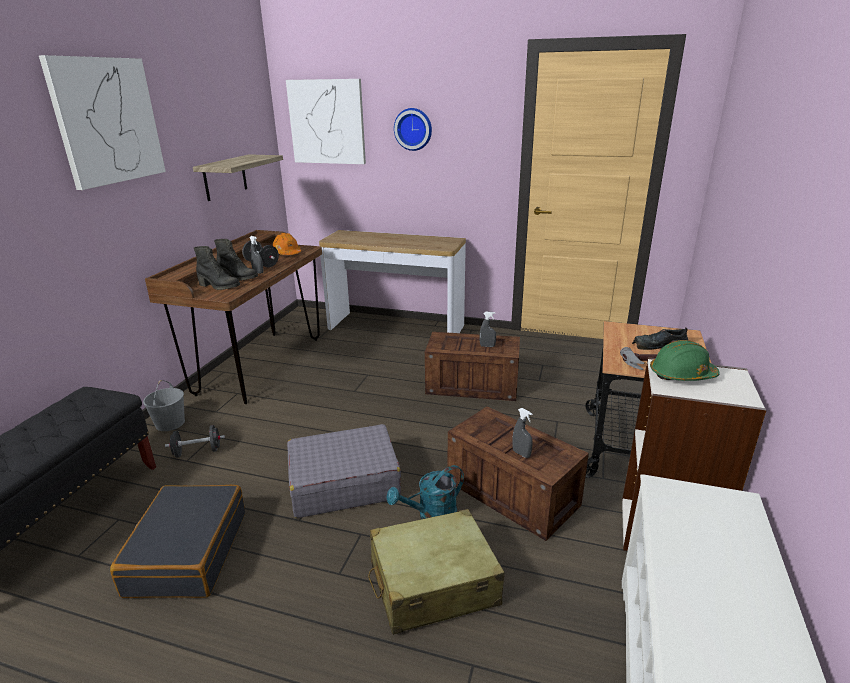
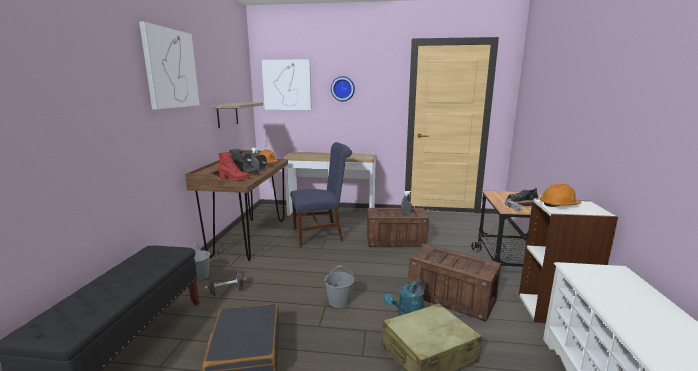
camera: 10 degrees left, 10 degrees down
(219, 286) = (234, 179): black boot -> red boot
(343, 483) = (339, 301): grey suitcase -> grey bucket
(364, 367) = (321, 234): none -> blue chair
(521, 454) = (461, 266): grey spray bottle -> none
(681, 375) = (559, 204): green hard hat -> orange hard hat

